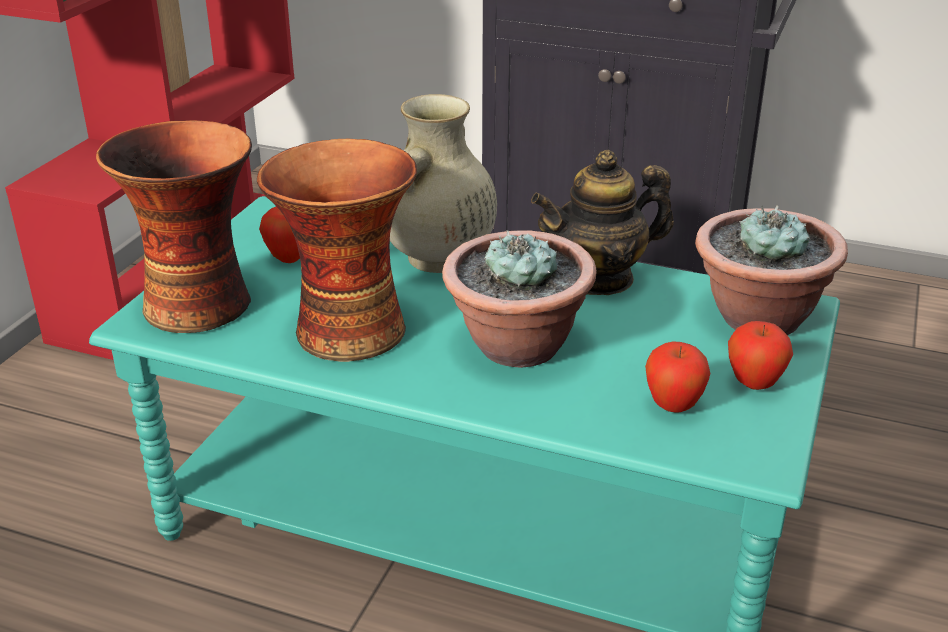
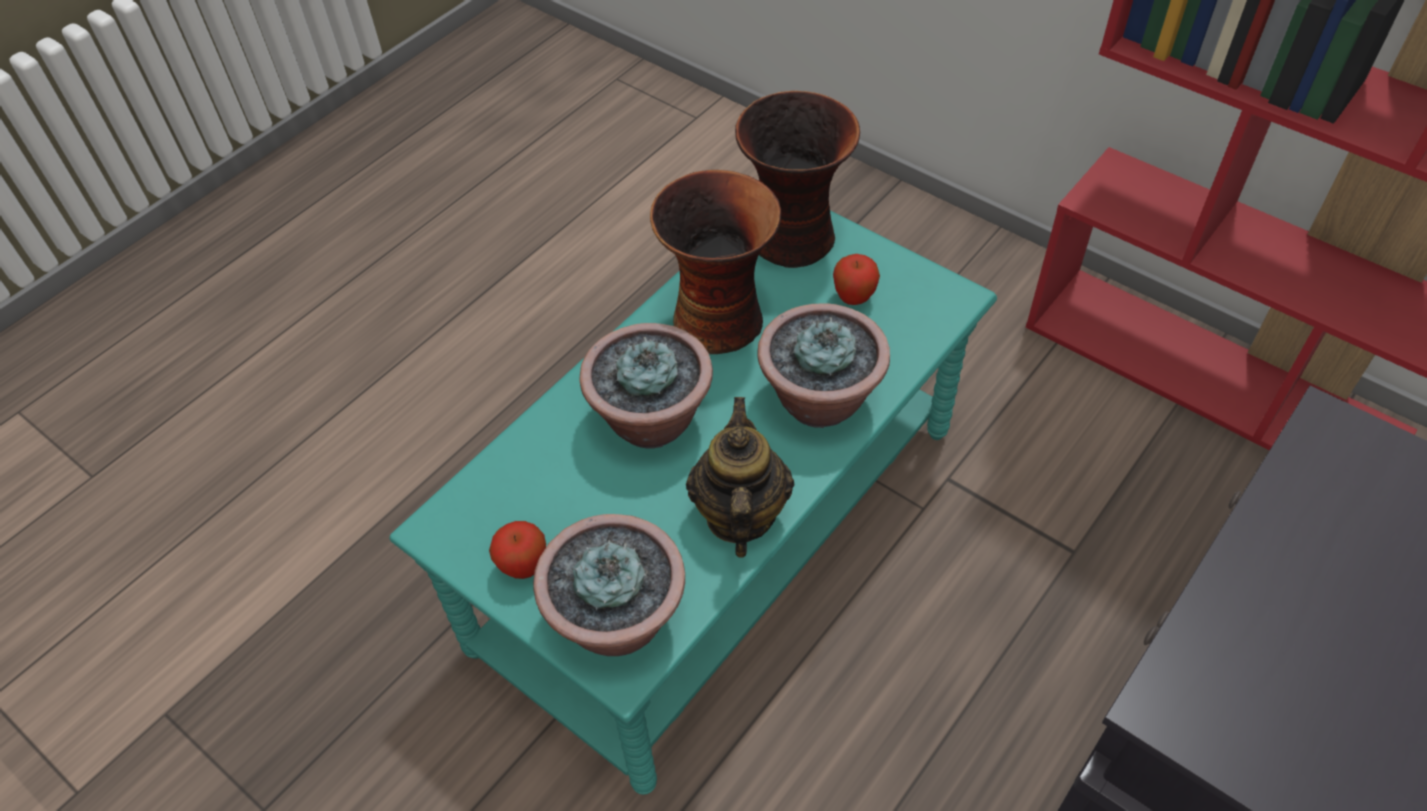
camera: 110 degrees right, 20 degrees up
(438, 258) = (819, 400): beige vase -> potted plant
(673, 406) = (524, 497): apple -> none

